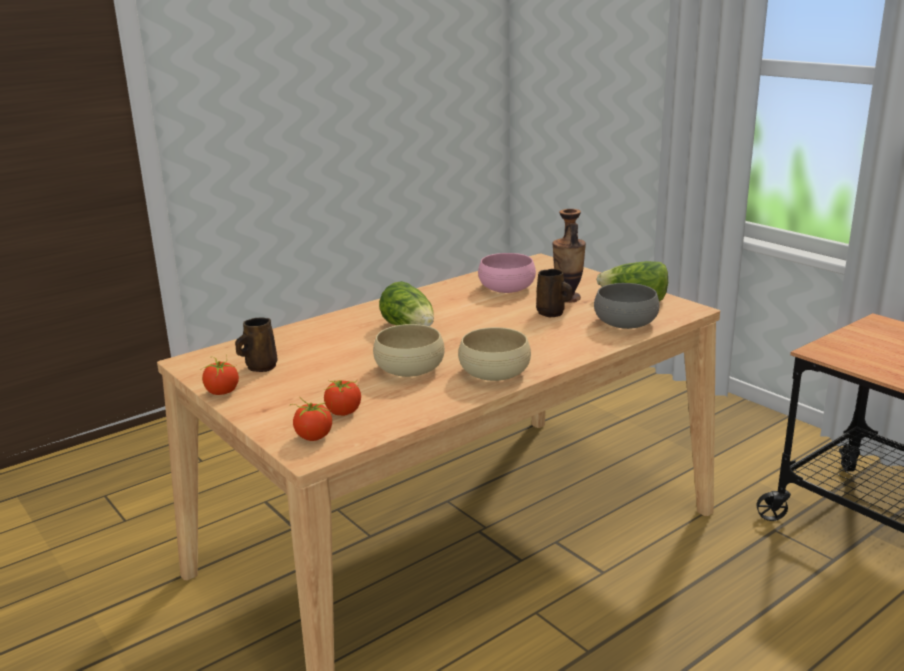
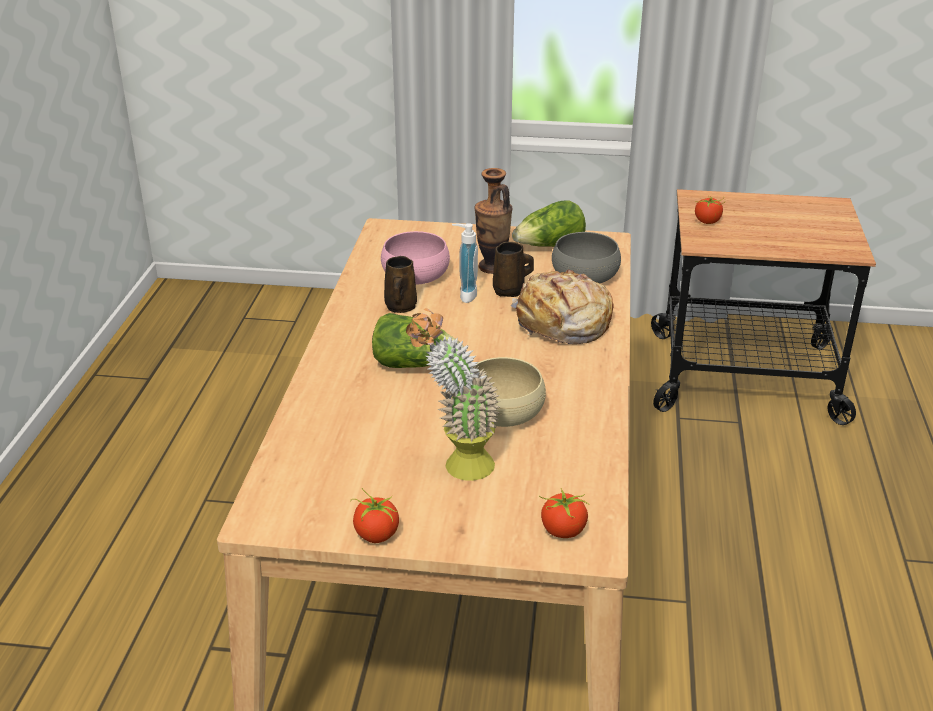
camera: 45 degrees left, 10 degrees up
(260, 367) = (355, 485): brown mug -> brown mug (400, 307)
(326, 382) = (456, 466): none -> potted plant
(344, 412) = (537, 490): tomato -> tomato (707, 221)
(494, 372) = (580, 380): beige bowl -> none
(516, 306) = (464, 295): none -> soap dispenser
(550, 340) = (562, 323): none -> bread

